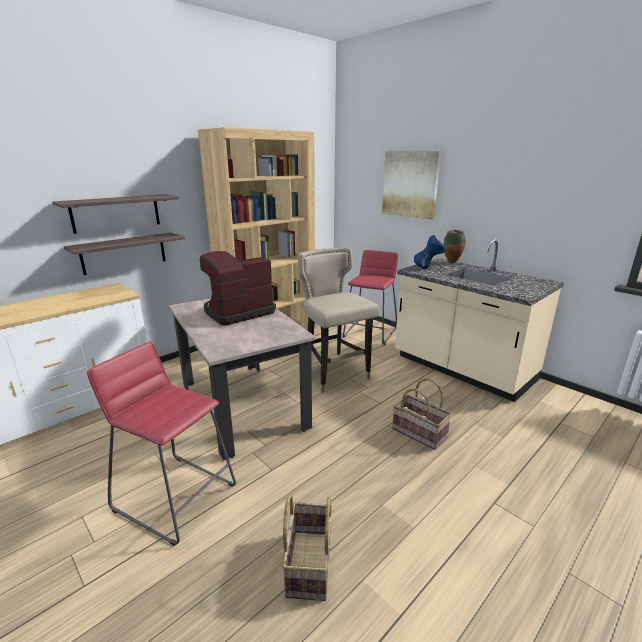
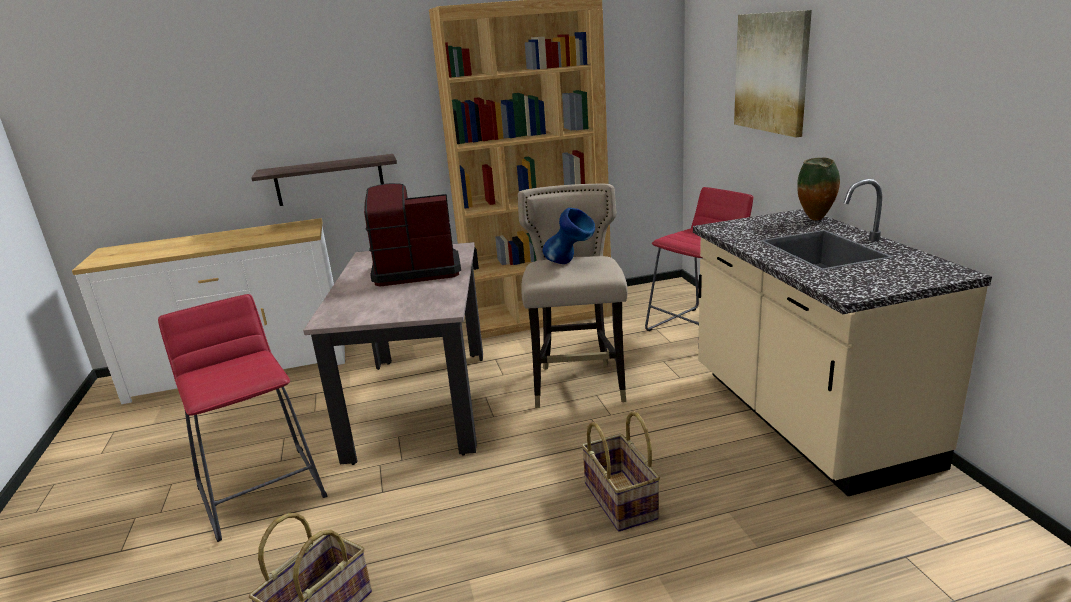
camera: 30 degrees right, 0 degrees up
(116, 213) = (319, 128): shelf -> none
(428, 268) = (752, 227): blue vase -> blue vase (570, 263)

